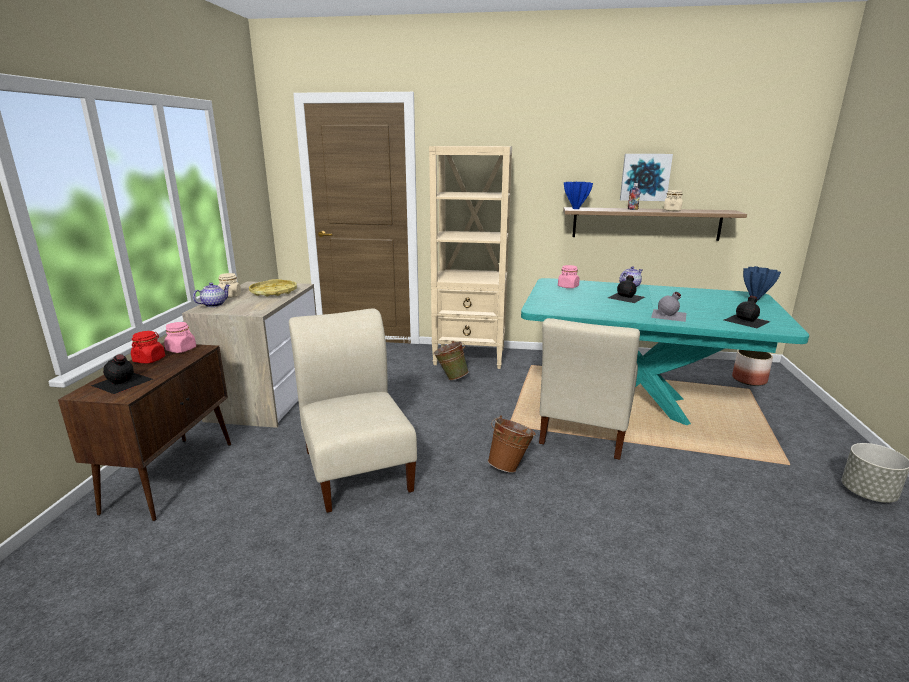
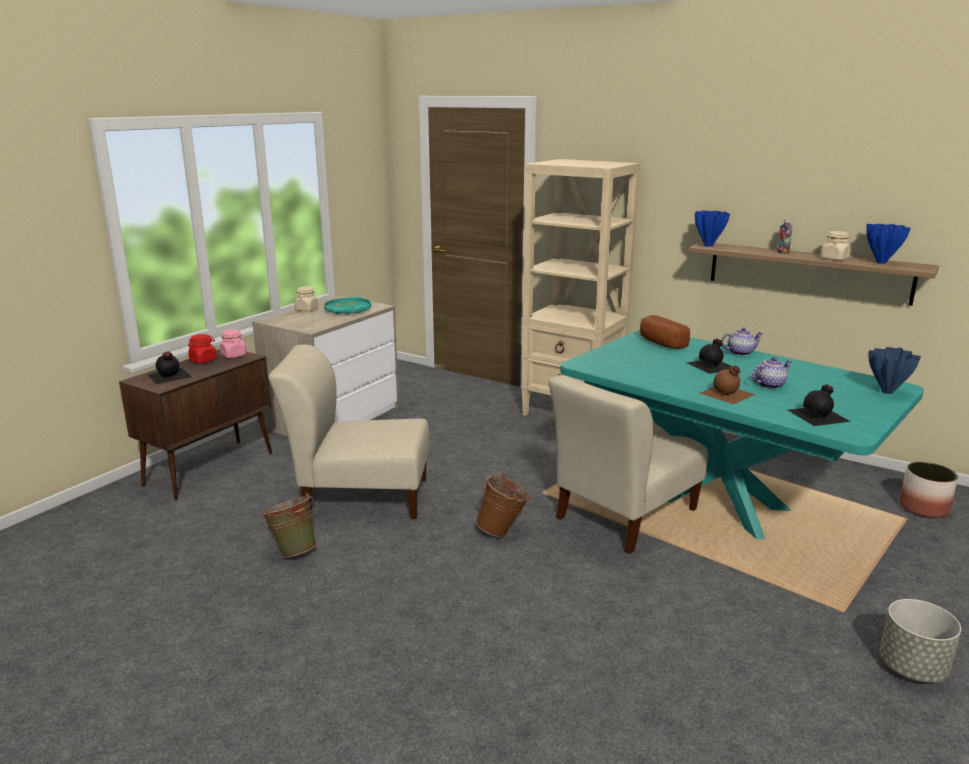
camera: 25 degrees right, 0 degrees up
(214, 305) = (284, 317): teapot -> teapot (769, 385)
(273, 292) = (348, 310): yellow tray -> turquoise tray
(357, 467) = (360, 497): beige chair -> beige chair turned 90 degrees counterclockwise
(450, 377) = (528, 432): green bucket -> green bucket (293, 550)
(568, 287) = (660, 343): pink jar -> bread
(645, 177) = (807, 211): picture -> none
(669, 315) = (727, 394): grey bottle -> brown bottle
(704, 211) = (881, 263): none -> blue vase

